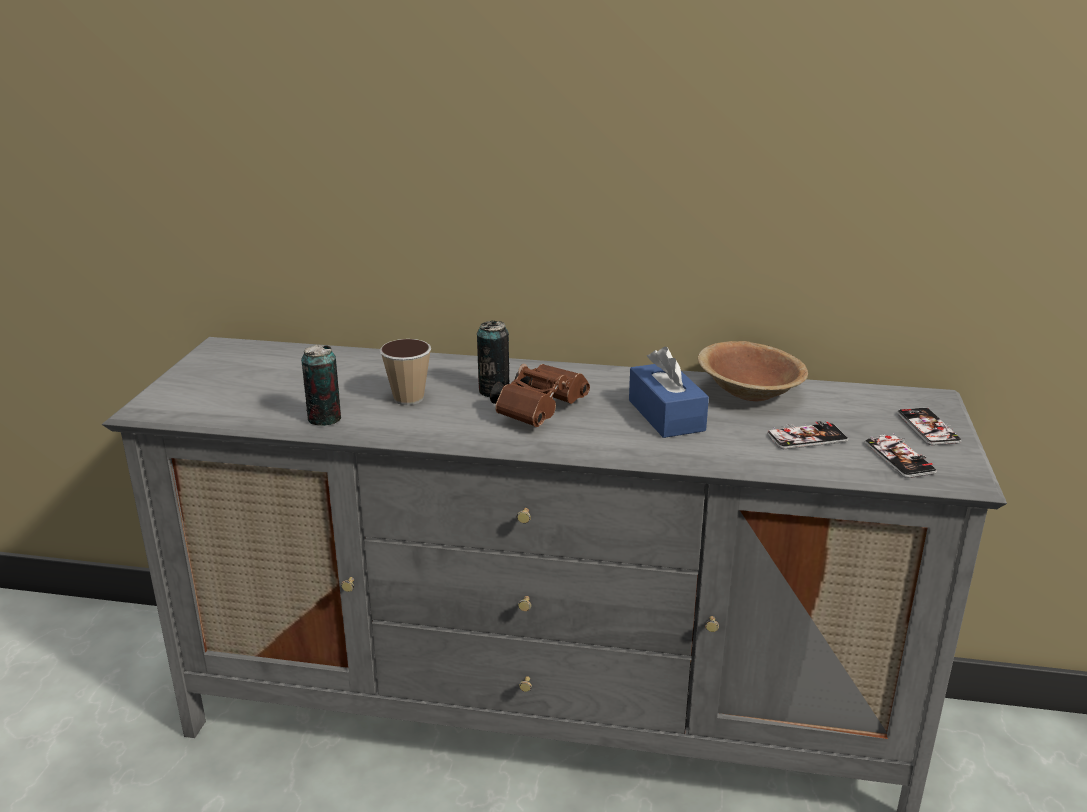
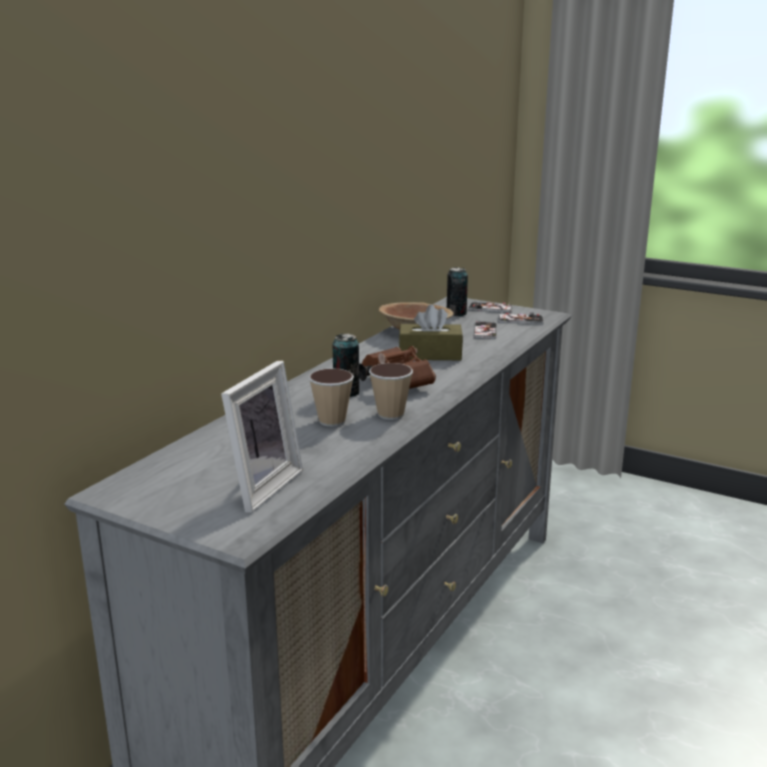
camera: 70 degrees left, 5 degrees down
(242, 396) = (259, 487): none -> picture frame
(324, 419) = (343, 455): can -> can (456, 314)
(444, 424) = (390, 414): none -> cup
(666, 415) = (430, 354): blue tissue box -> brown tissue box

